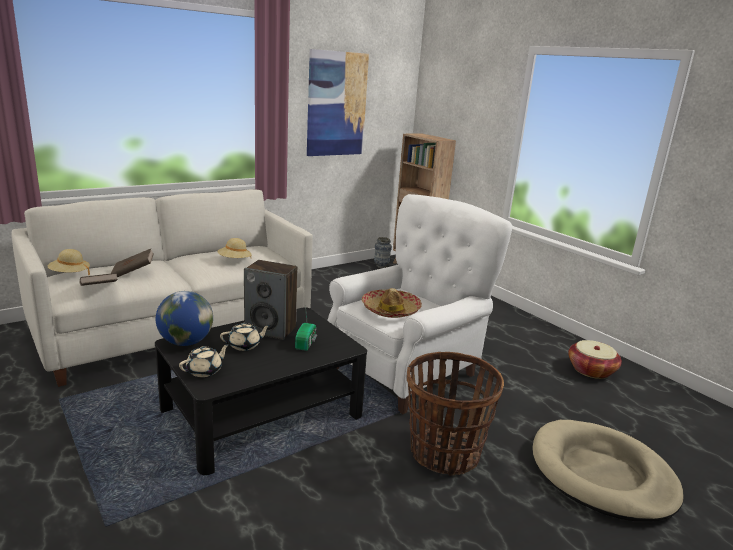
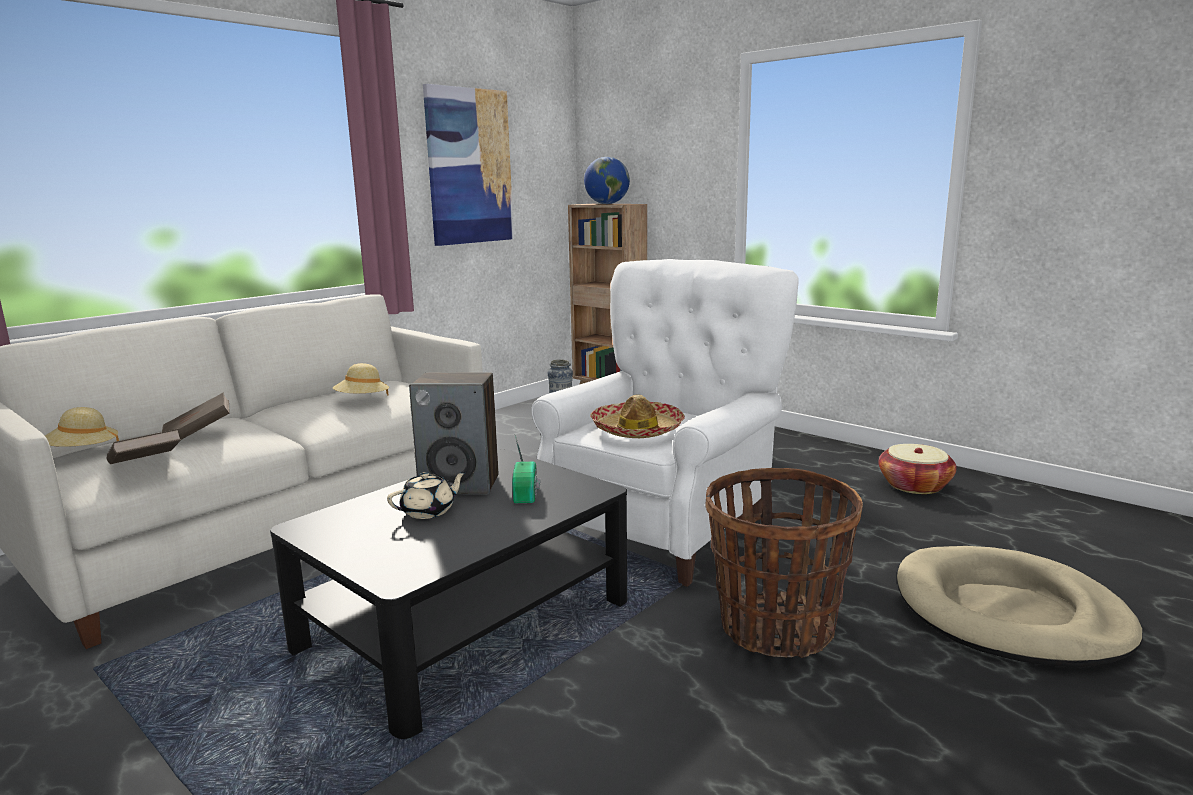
camera: 10 degrees left, 5 degrees down
(186, 342) = (326, 522): globe -> globe (607, 204)
(205, 371) = (378, 556): beige teapot -> none

